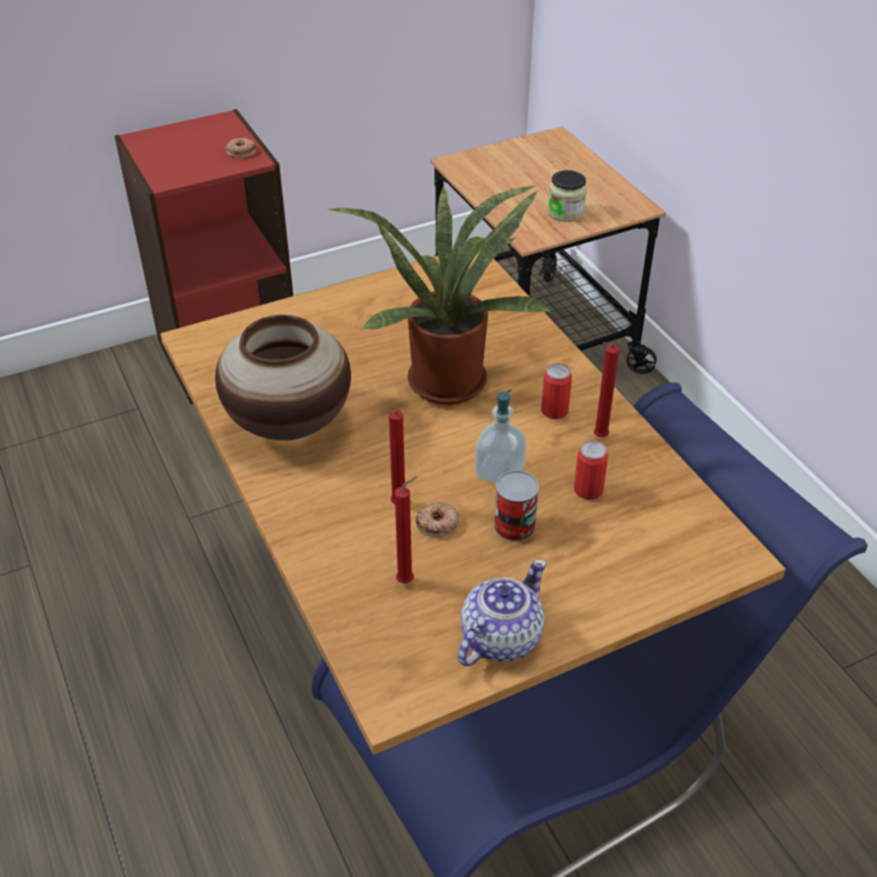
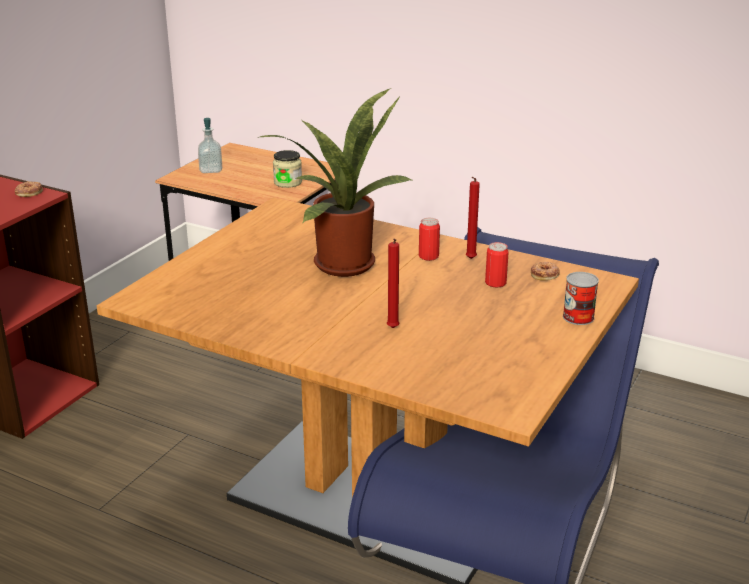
camera: 35 degrees left, 15 degrees down
(288, 424) = (264, 317): vase -> none
(408, 580) = (447, 358): red candle -> none
(438, 523) = (429, 327): donut -> donut (545, 274)
(499, 472) = (434, 293): soap dispenser -> soap dispenser (211, 170)
(499, 638) = (535, 361): teapot -> none
(514, 526) = (476, 312): can -> can (578, 317)

